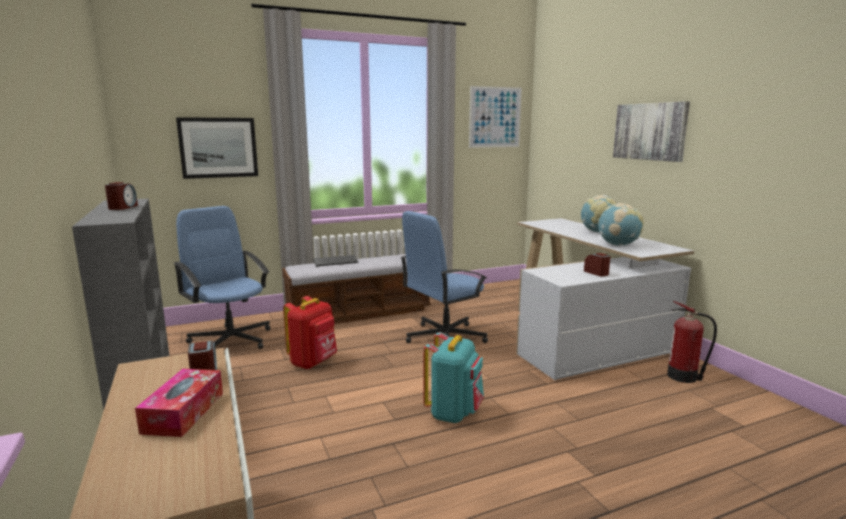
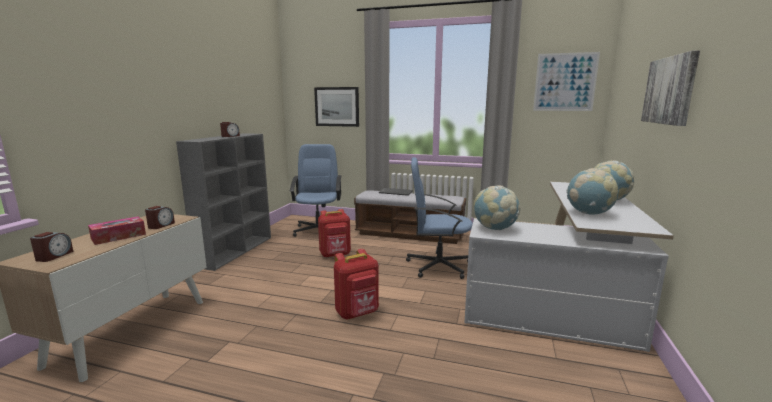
camera: 40 degrees right, 0 degrees up
(454, 413) = (357, 313): turquoise backpack -> red backpack
(560, 275) = (495, 229): none -> globe
(596, 273) = (534, 235): alarm clock -> alarm clock (54, 256)
(684, 377) = (609, 375): fire extinguisher -> none

